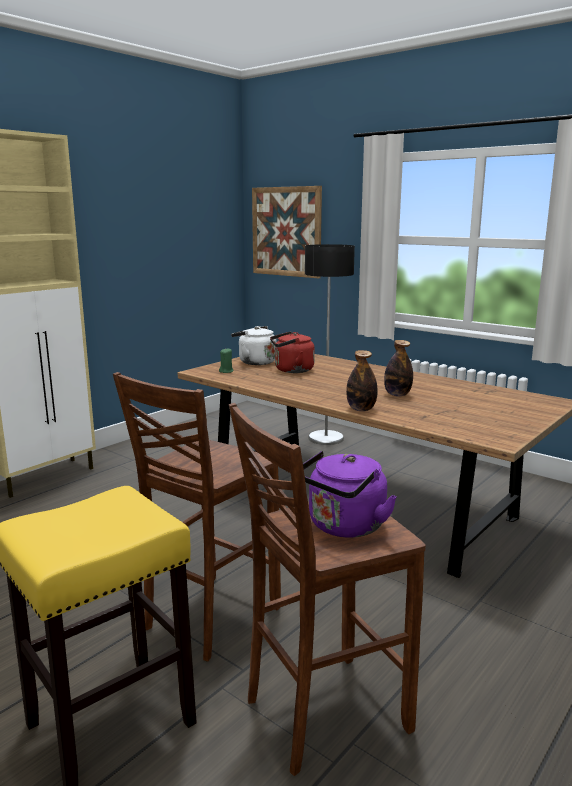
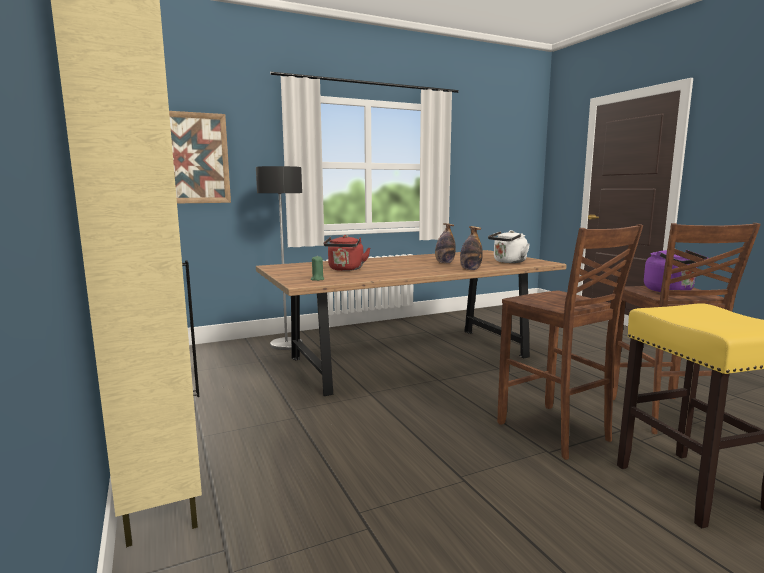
camera: 65 degrees left, 5 degrees down
(255, 362) = (299, 272): white kettle -> white kettle (508, 262)

